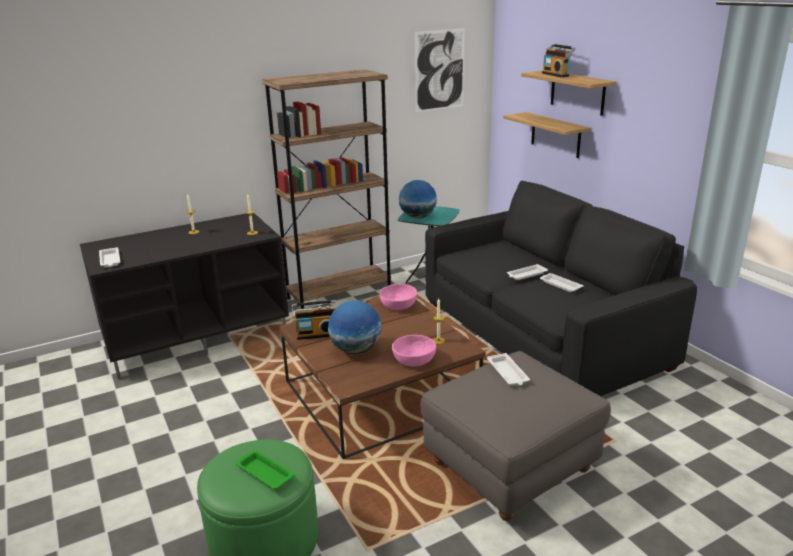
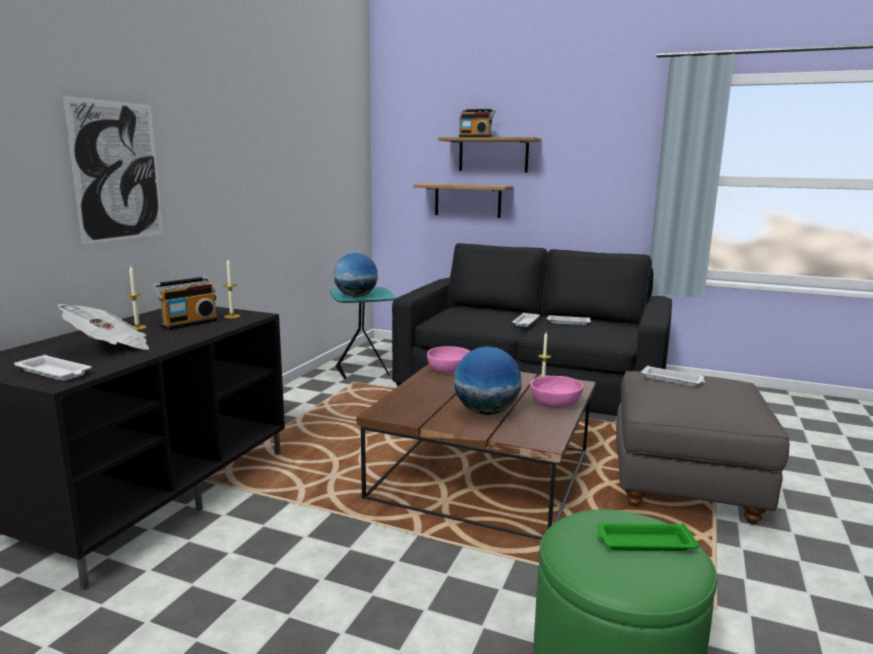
camera: 40 degrees left, 10 degrees down
(156, 247) = (110, 348): none -> newspaper
(316, 334) = (416, 411): radio -> radio (188, 323)
(339, 294) = (286, 405): brown bookcase -> none
(440, 70) = (338, 139): picture -> picture (117, 171)

